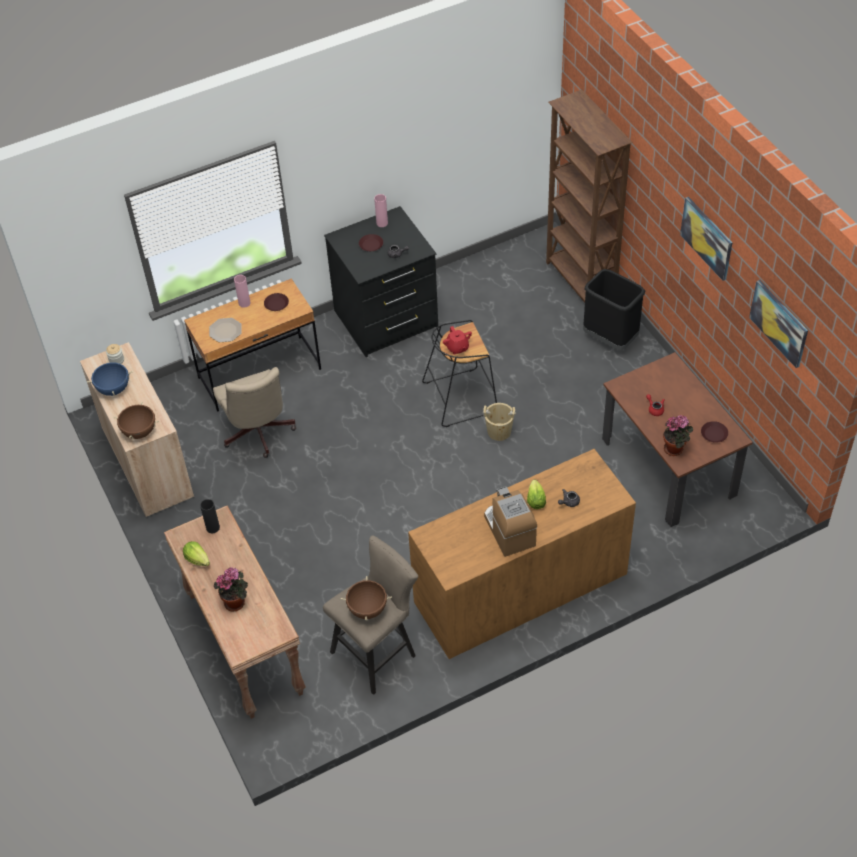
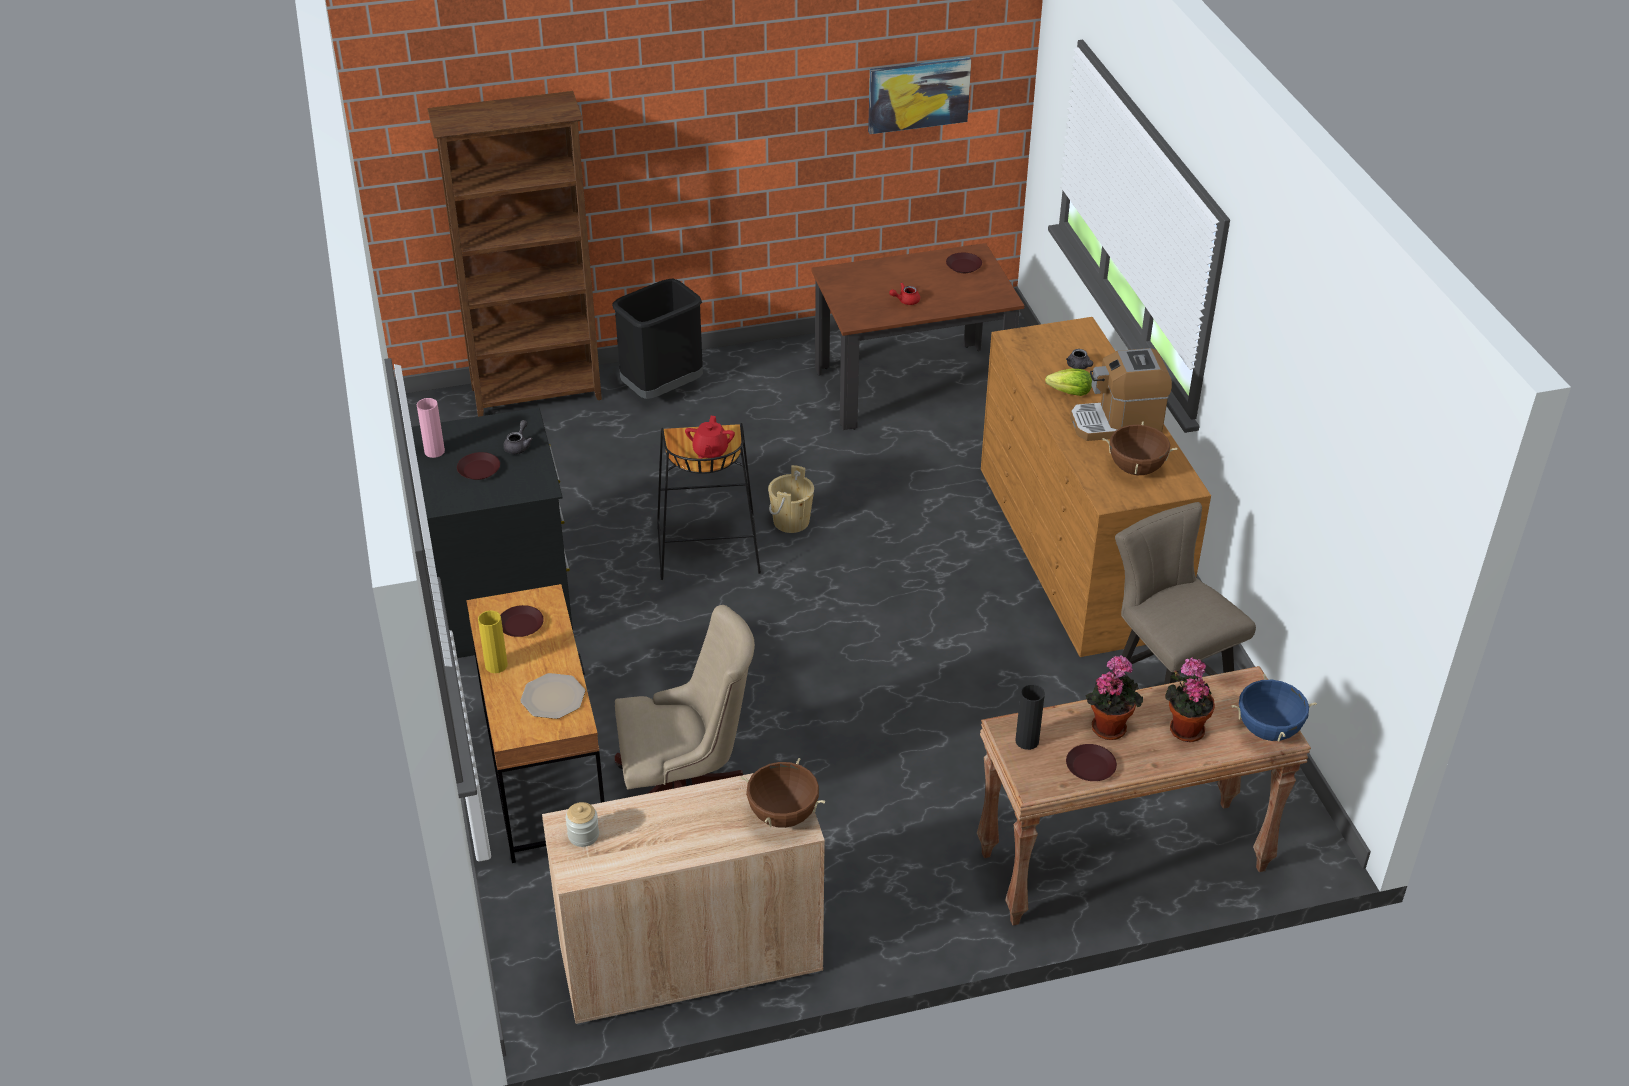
camera: 80 degrees left, 10 degrees down
(114, 389) = (659, 845): blue cooking pot -> blue cooking pot (1268, 730)
(197, 559) = (1090, 767): lettuce -> brown plate
(244, 303) = (496, 665): pink vase -> yellow vase
(367, 609) = (1198, 606): brown cooking pot -> brown cooking pot (1136, 469)
(457, 348) = (710, 452): red teapot -> red teapot turned 105 degrees clockwise
(675, 449) = (979, 298): potted plant -> potted plant (1109, 725)
(707, 237) = (756, 102): picture -> none

